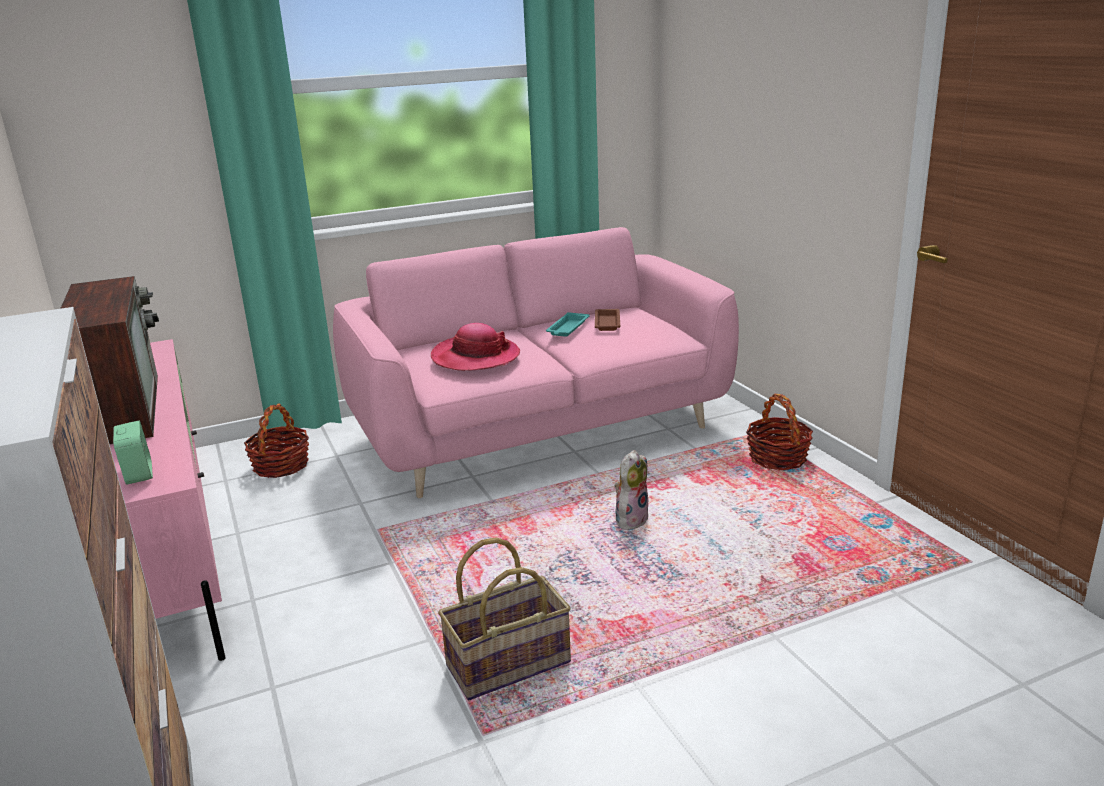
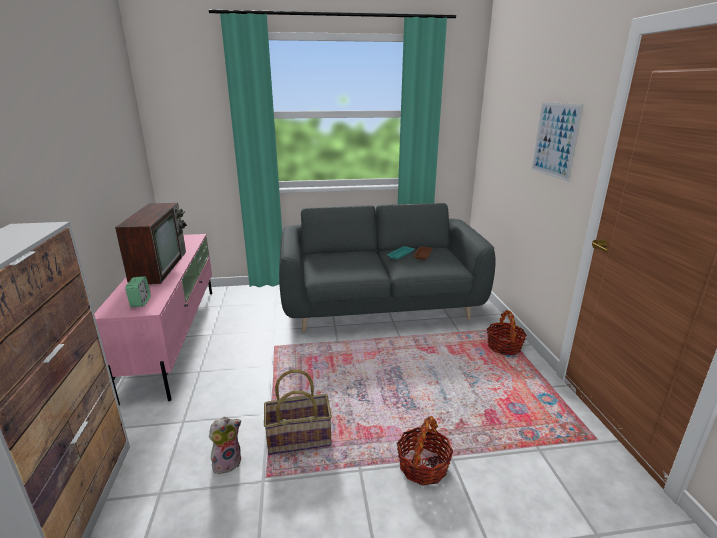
camera: 15 degrees right, 0 degrees up
(281, 466) = (248, 303): basket -> basket (423, 466)
(475, 357) = (343, 264): hat -> none
(538, 431) = (380, 306): pink sofa -> grey sofa
(631, 519) = (404, 367): plush toy -> plush toy (227, 462)
(822, 95) = (555, 140): none -> picture

